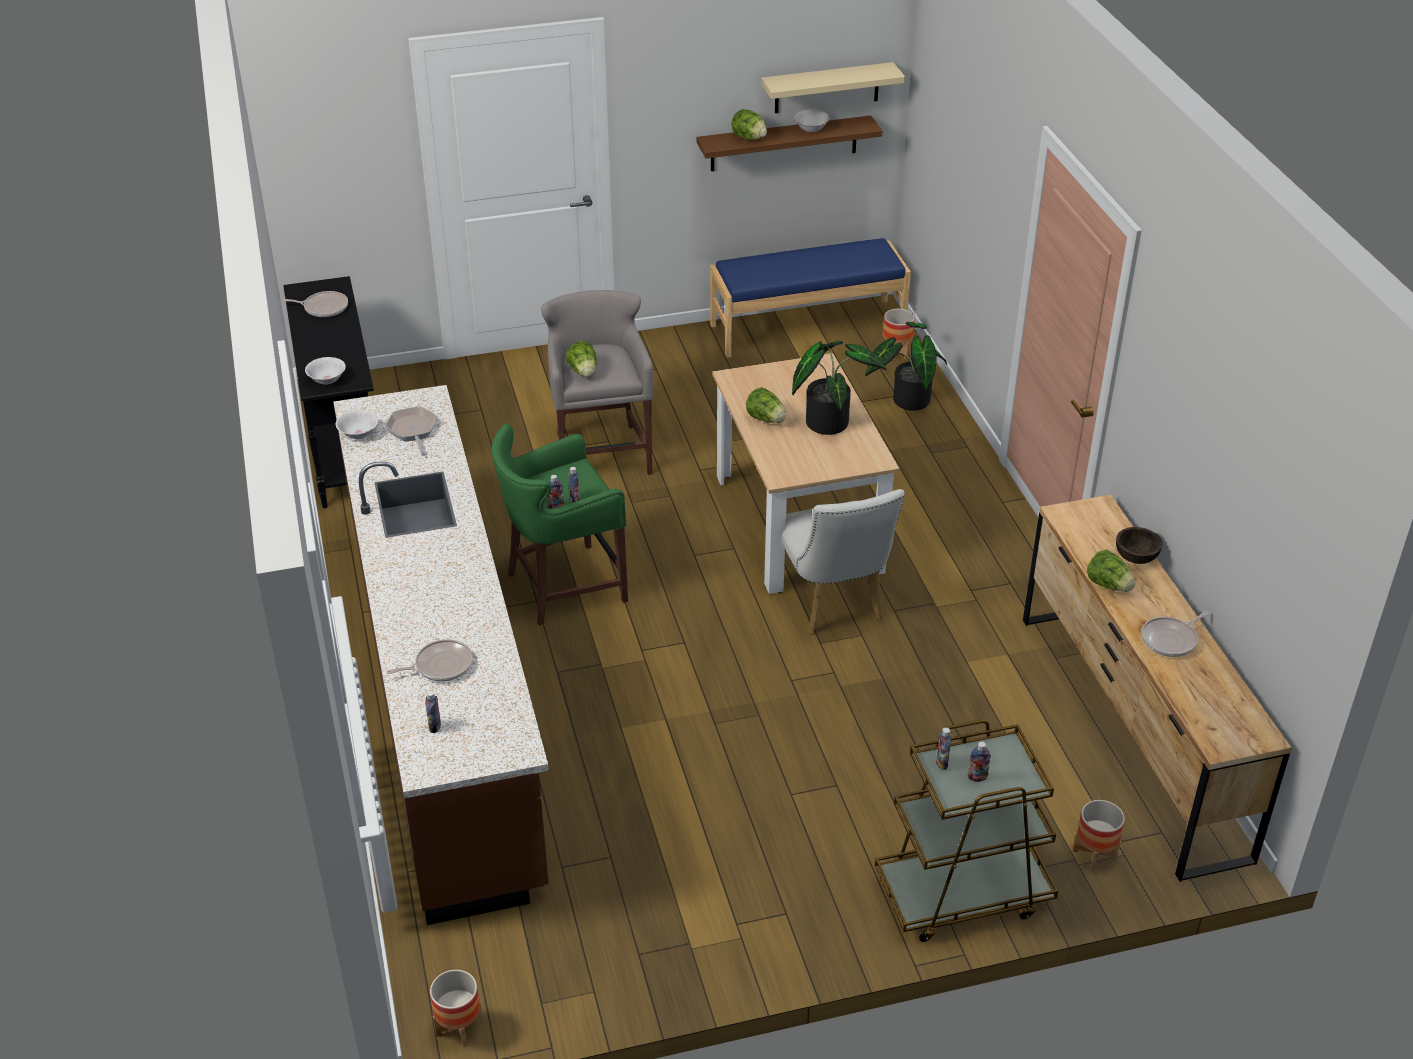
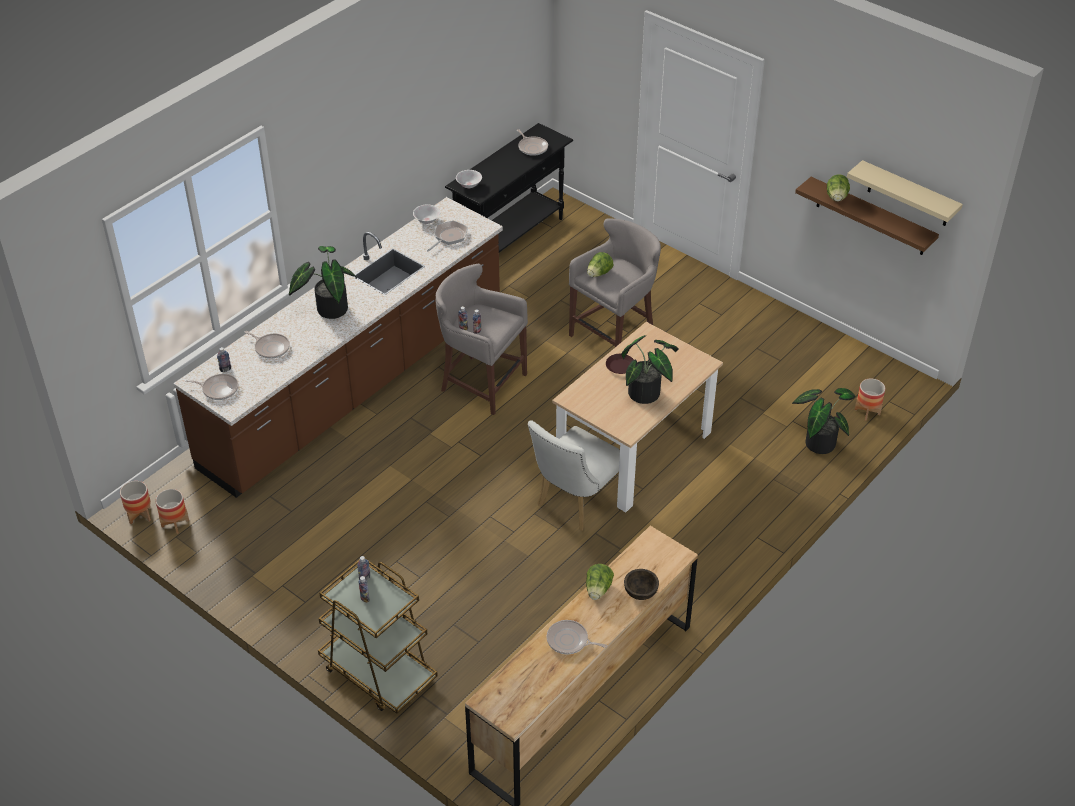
camera: 55 degrees right, 5 degrees up
(425, 583) = (328, 308): none -> potted plant
(468, 749) = (218, 389): none -> frying pan
(562, 586) = (481, 382): green stool -> grey stool
(766, 419) = (620, 366): lettuce -> brown plate
(807, 327) = (846, 357): blue bench -> none
(811, 129) = (883, 217): white bowl -> none
(1094, 855) = (458, 722): planter -> planter (175, 523)

